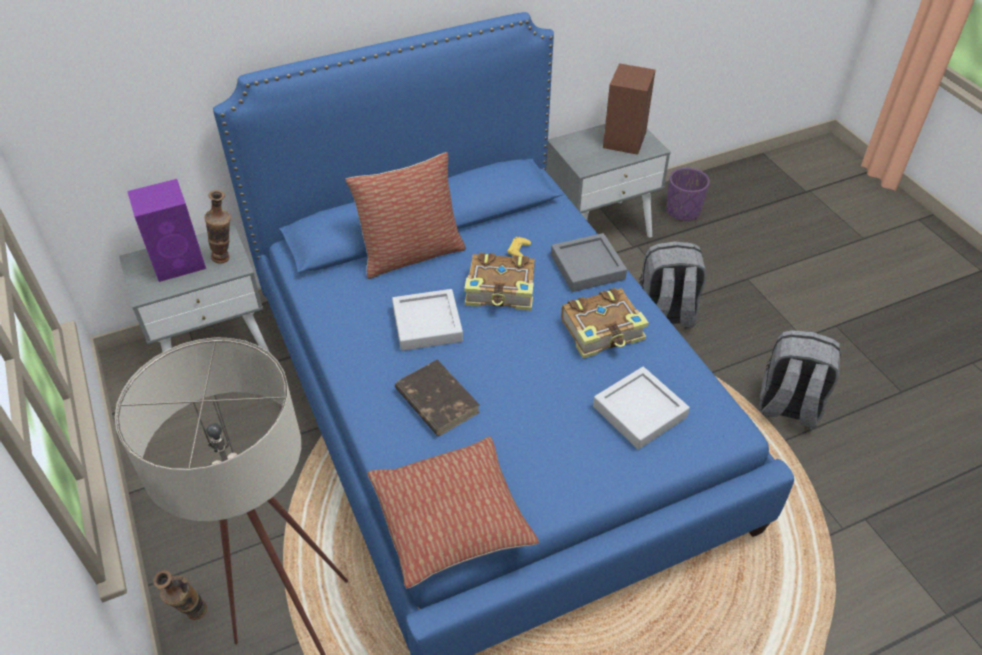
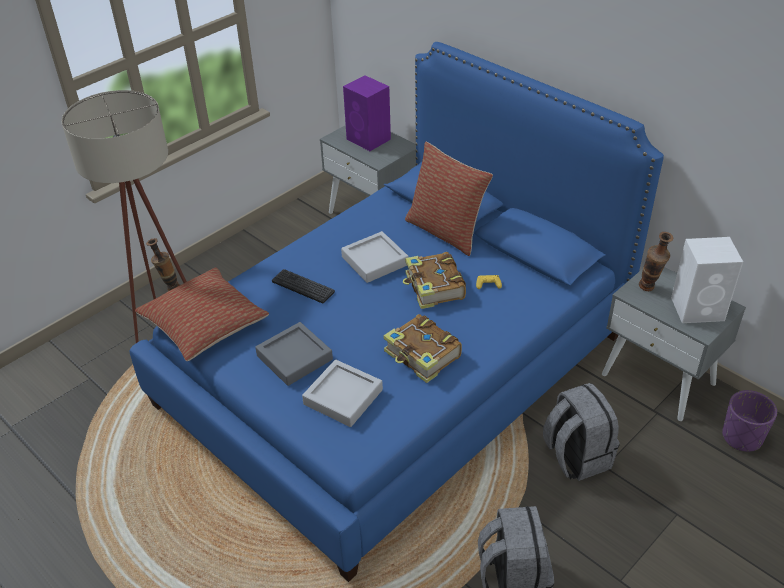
camera: 70 degrees right, 5 degrees down
(227, 259) = (384, 155): vase -> vase (649, 290)
(436, 400) = (303, 286): brown book -> keyboard
(587, 267) = (495, 328): grey tray -> grey tray (294, 357)
(624, 139) = (698, 309): brown speaker -> white speaker

